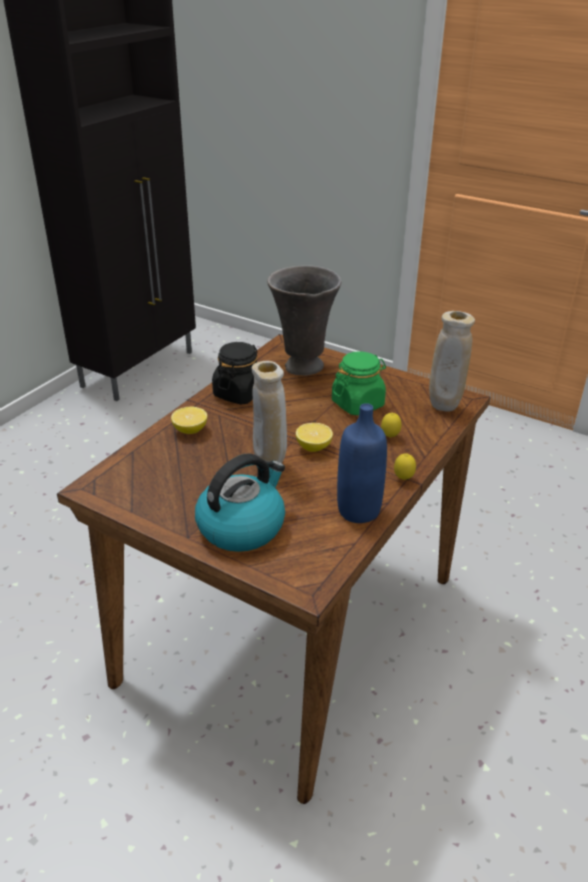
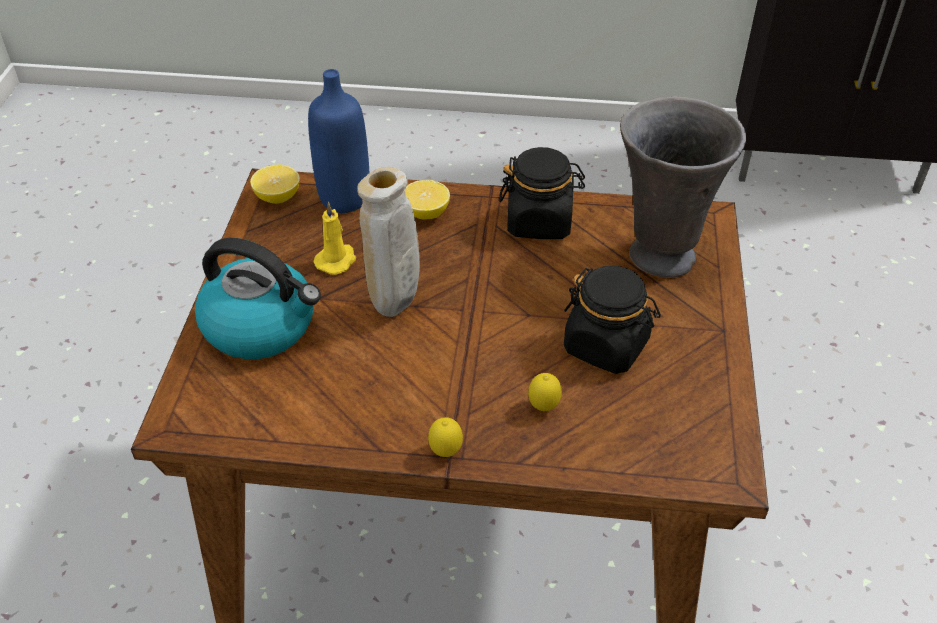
camera: 65 degrees right, 10 degrees up
(203, 477) = (337, 260): none -> yellow candle
(313, 447) = (463, 334): lemon -> lemon (278, 197)
(358, 404) = (606, 346): green jar -> black jar
(358, 510) = (347, 424): blue bottle -> blue bottle (344, 198)
(444, 407) = (678, 451): beige vase -> none

